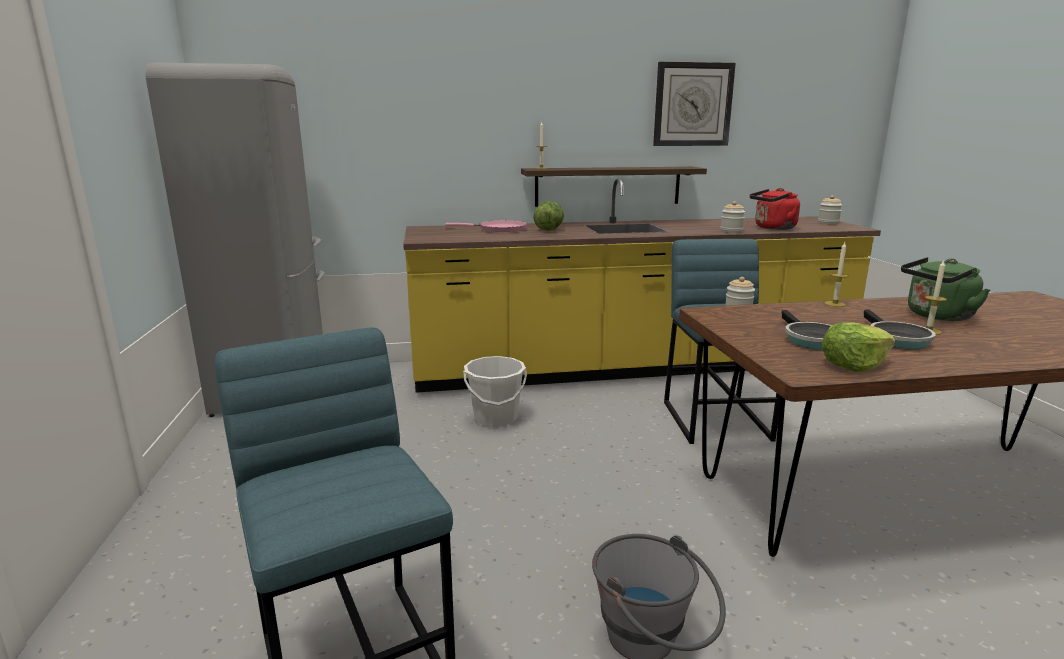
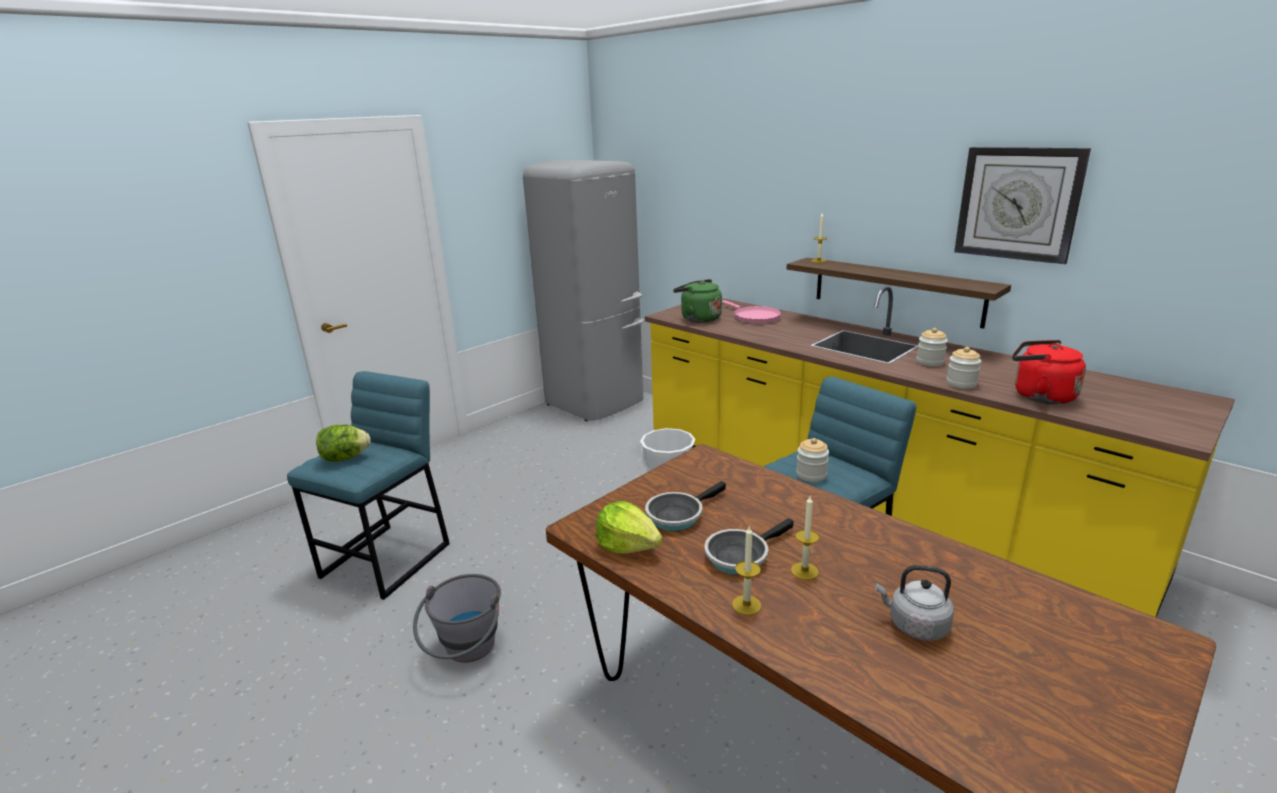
camera: 55 degrees right, 5 degrees up
(549, 230) = (789, 328): lettuce -> lettuce (345, 458)
(828, 223) = (1180, 414): jar -> jar (930, 362)
(835, 304) = (838, 505): candle -> candle (746, 605)
(936, 316) = (884, 570): green kettle -> green kettle (698, 318)
(1011, 327) = (915, 626): none -> grey kettle

